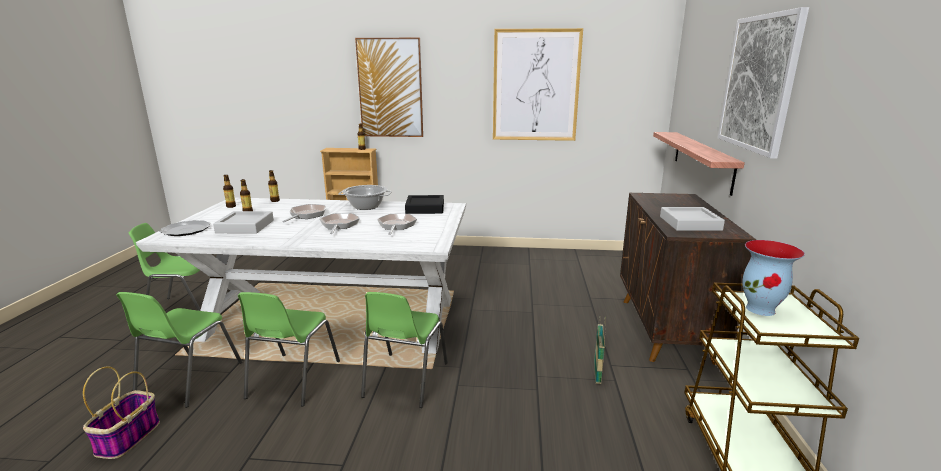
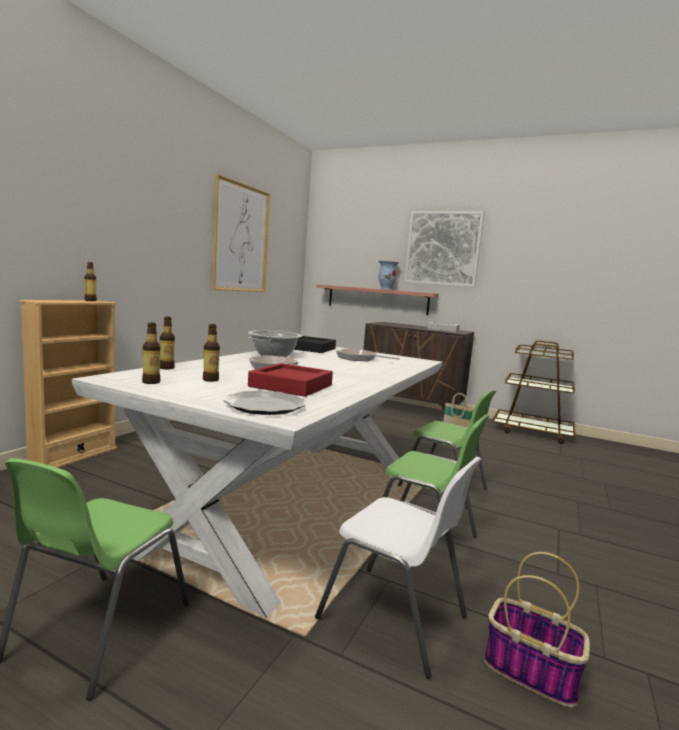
camera: 70 degrees left, 10 degrees down
(187, 380) = (394, 618): green chair -> white chair
(245, 226) = (291, 386): grey tray -> red tray
(339, 225) = (336, 366): frying pan -> none
(390, 88) = (116, 217): picture -> none
(761, 309) = (538, 353): vase -> vase (386, 289)

